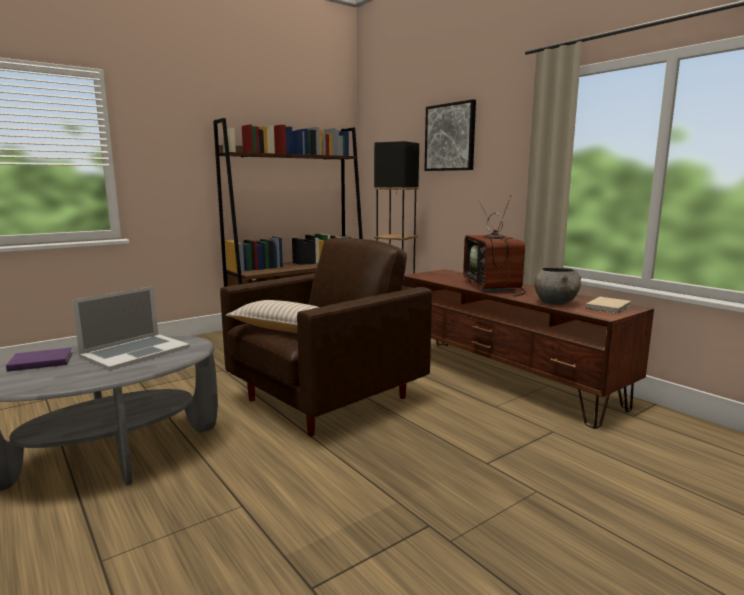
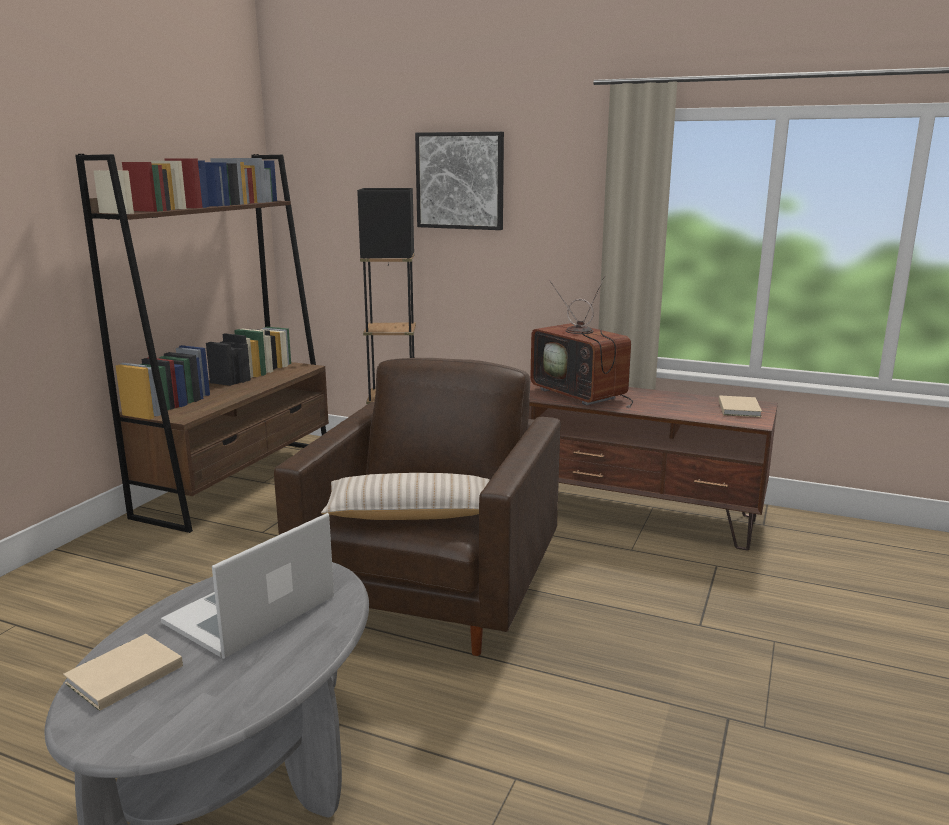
camera: 30 degrees left, 5 degrees up
(39, 362) = (121, 675): purple book -> beige book
(135, 351) = (251, 610): laptop -> laptop turned 150 degrees counterclockwise
(555, 303) = (685, 412): grey bowl -> none

